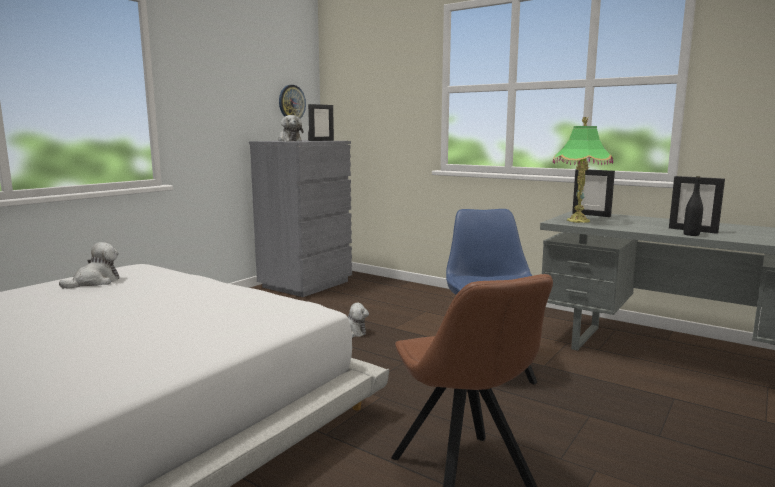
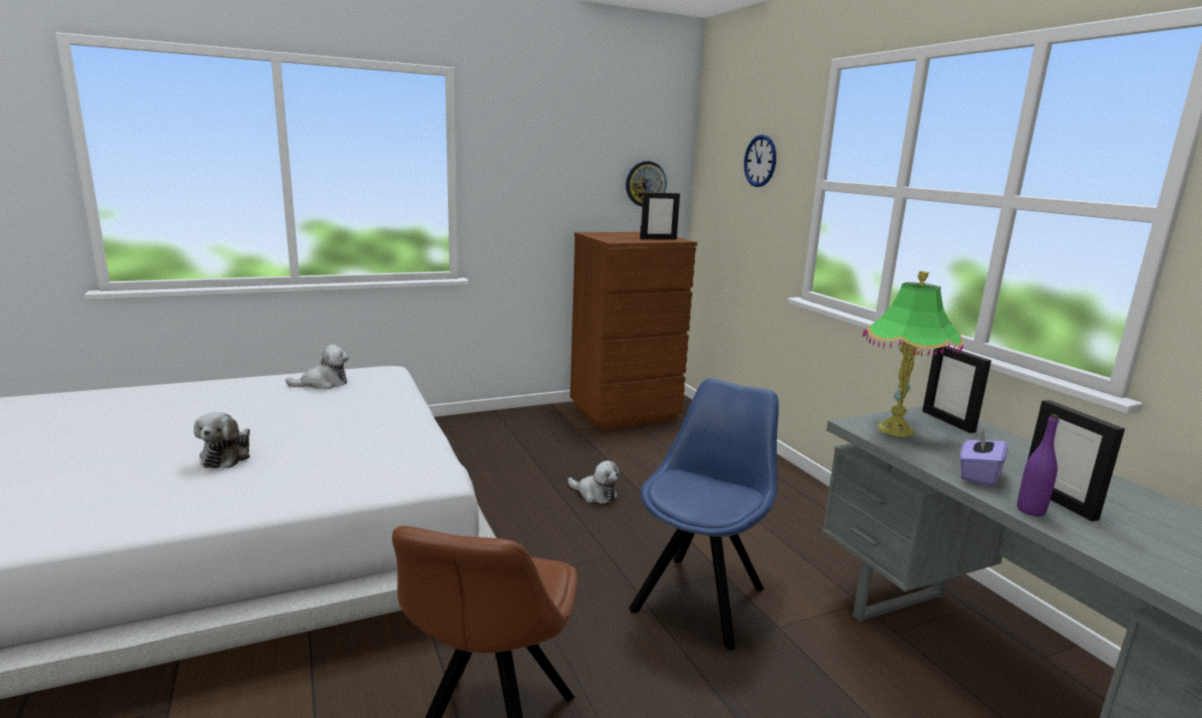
camera: 30 degrees right, 5 degrees up
(289, 141) = (614, 237): plush toy -> plush toy (228, 456)
(305, 284) = (624, 411): grey dresser -> brown dresser
(388, 79) = (760, 161): none -> wall clock
(647, 228) = (978, 475): none -> purple tissue box
(691, 234) = (1030, 510): black bottle -> purple bottle

